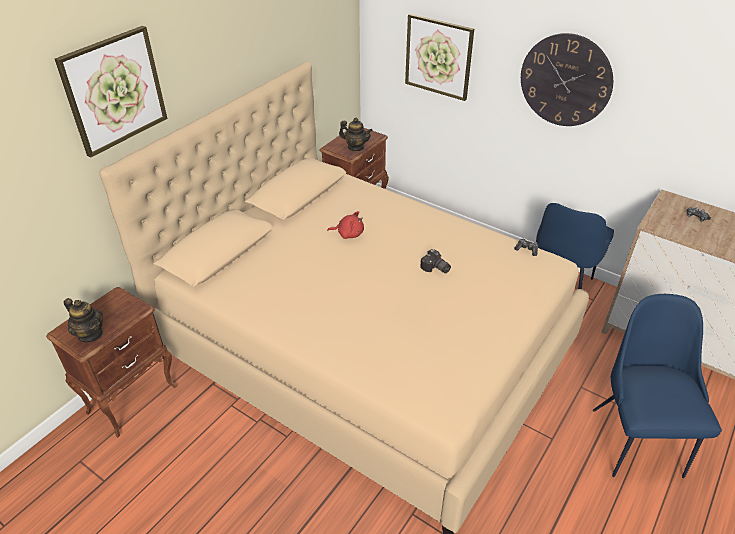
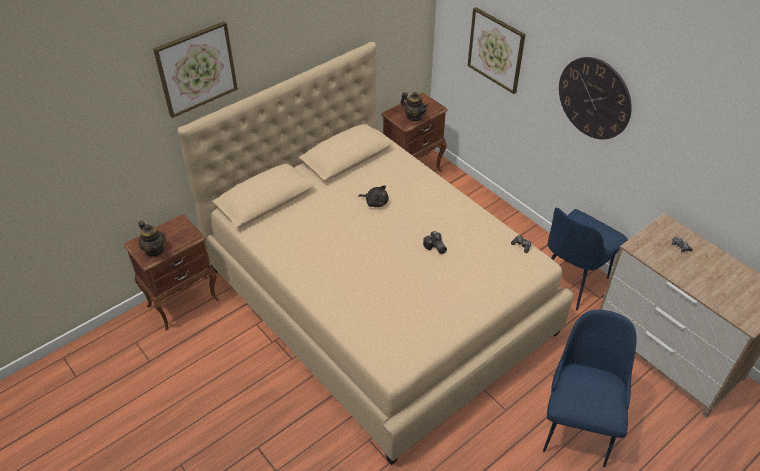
camera: 15 degrees right, 5 degrees up
(348, 234) = (375, 202): red plush toy -> black plush toy

